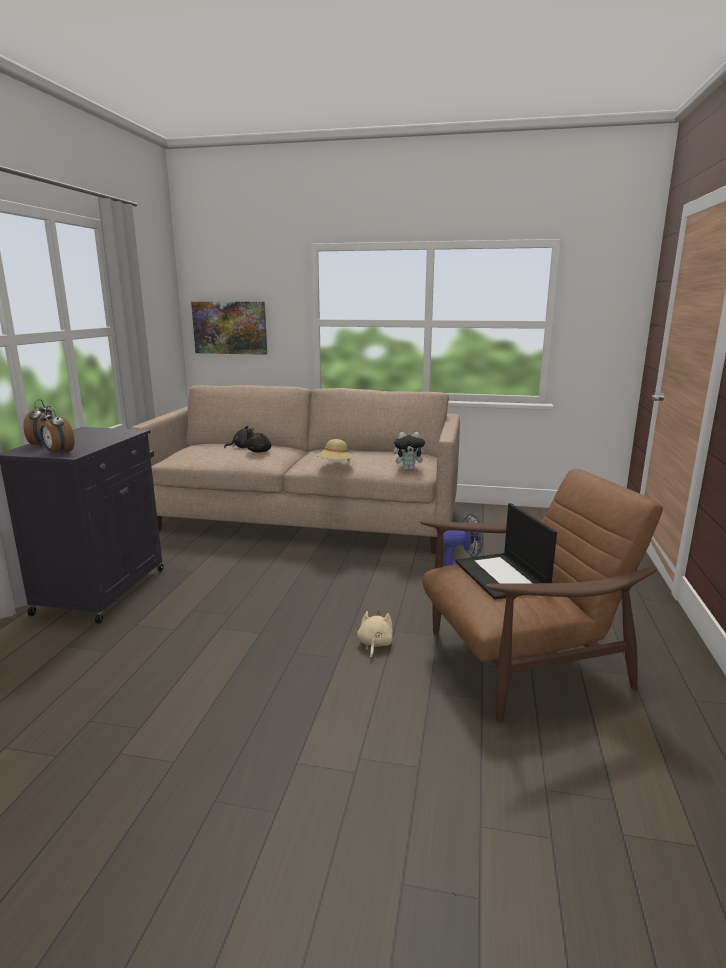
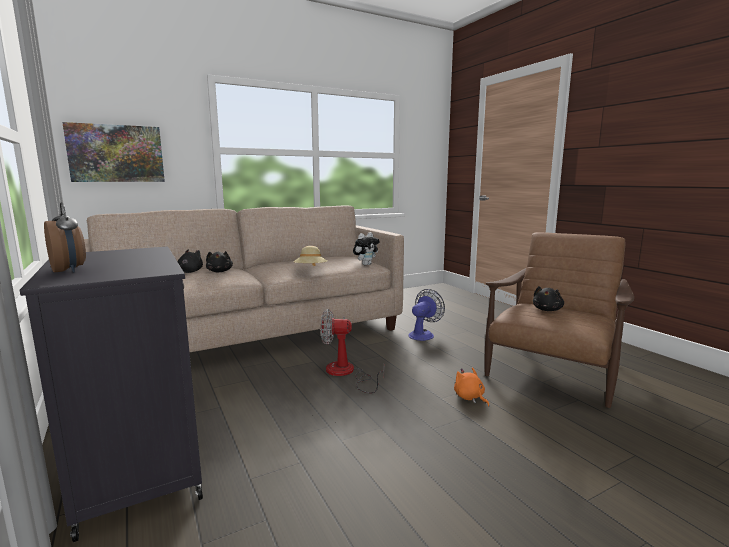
camera: 40 degrees left, 5 degrees down
(58, 453) = (135, 272): alarm clock -> none
(314, 580) = (346, 373): none -> fan
(374, 644) = (470, 397): beige plush toy -> orange plush toy
(502, 576) = (547, 310): laptop -> black plush toy

